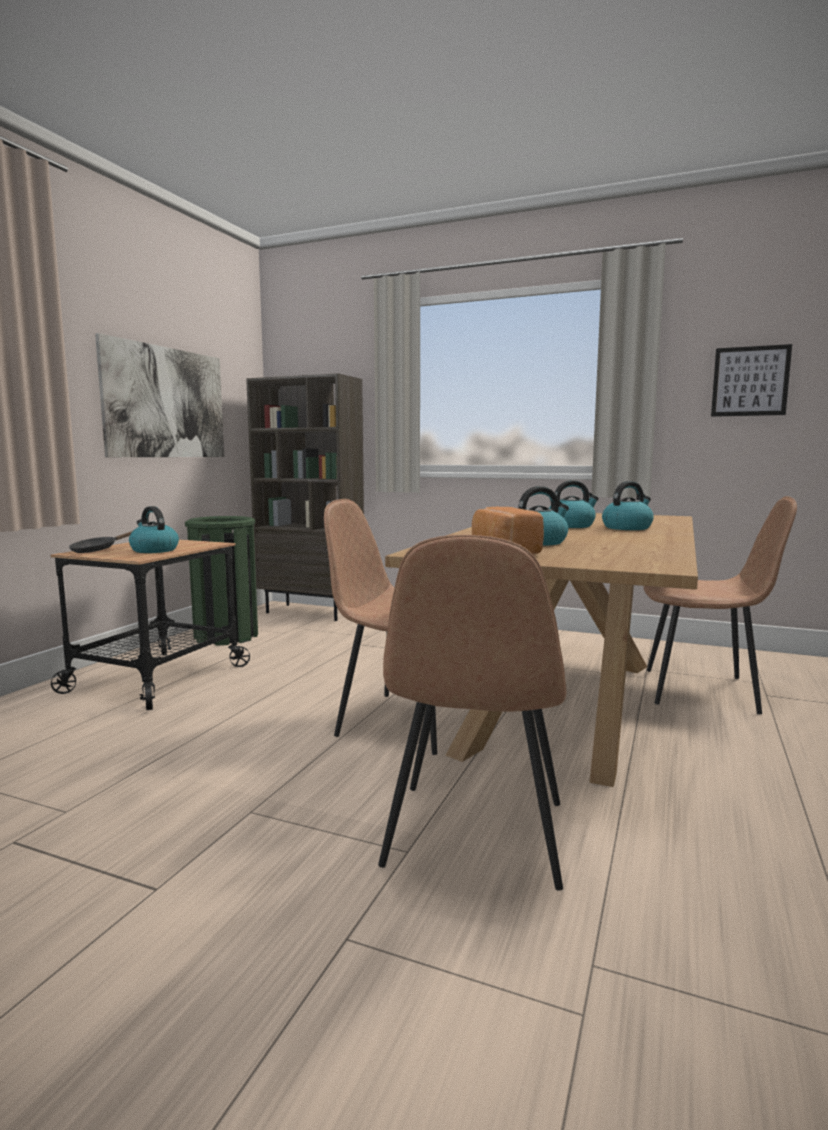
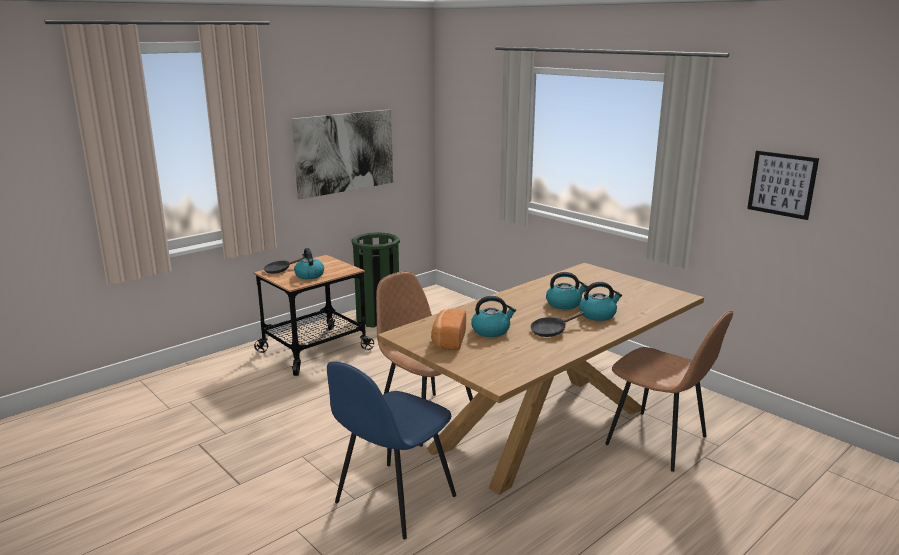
camera: 25 degrees right, 10 degrees up
(312, 612) = (453, 302): brown bookcase -> none
(475, 836) = (393, 501): brown chair -> blue chair
(609, 537) = (551, 331): none -> black frying pan

